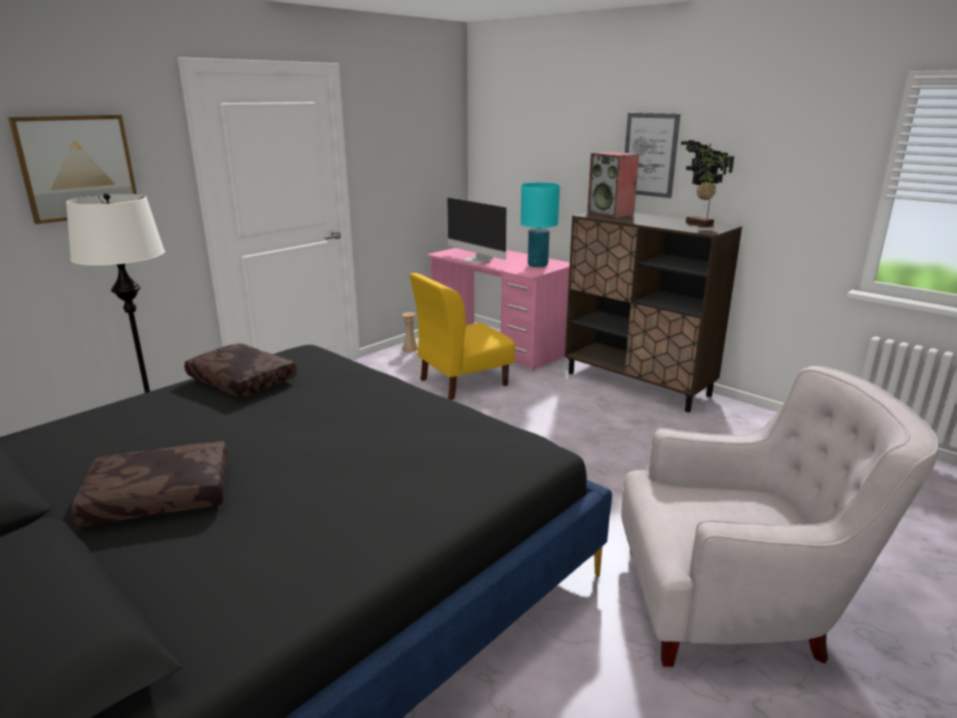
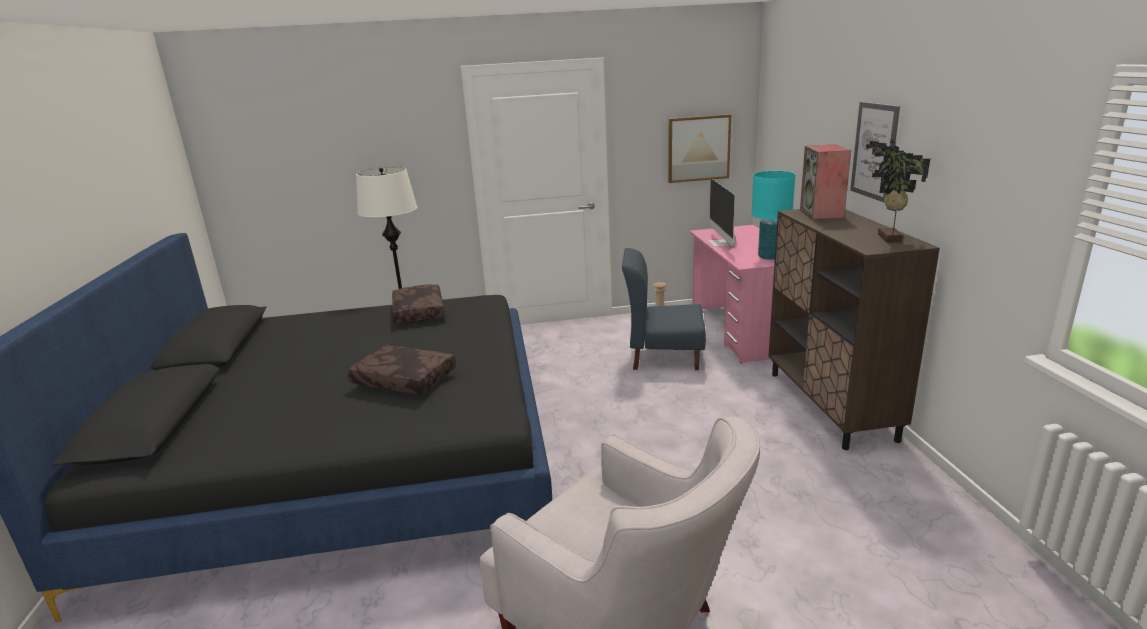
camera: 40 degrees right, 0 degrees up
(77, 167) = (385, 147): picture -> picture (698, 148)
(158, 497) = (280, 372): brown pillow -> brown pillow (402, 380)
(462, 382) = (663, 356): yellow chair -> blue chair

